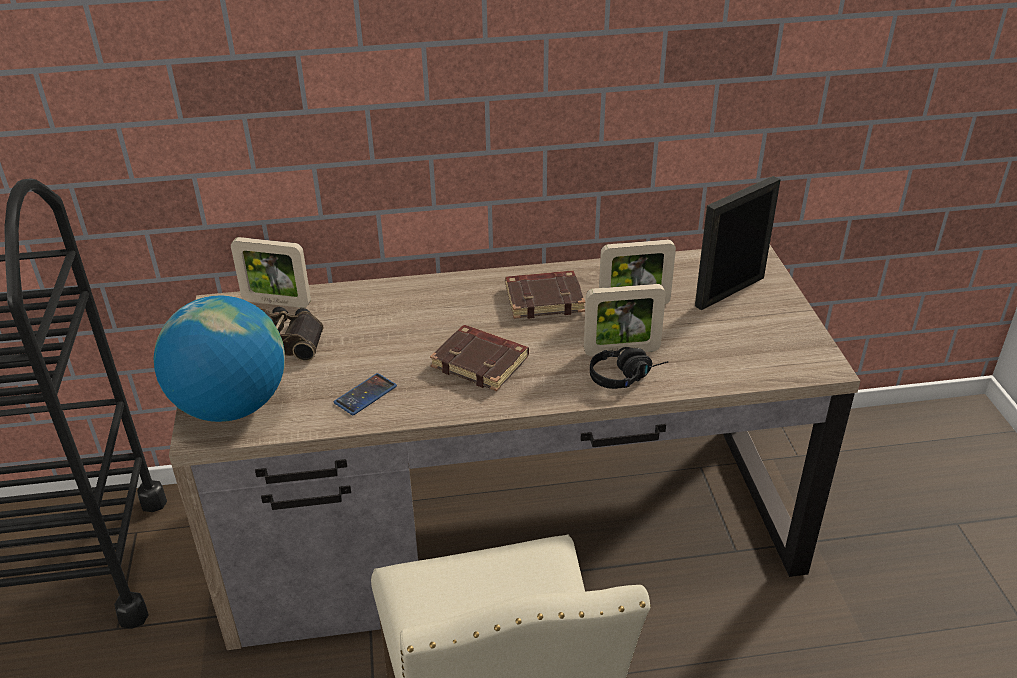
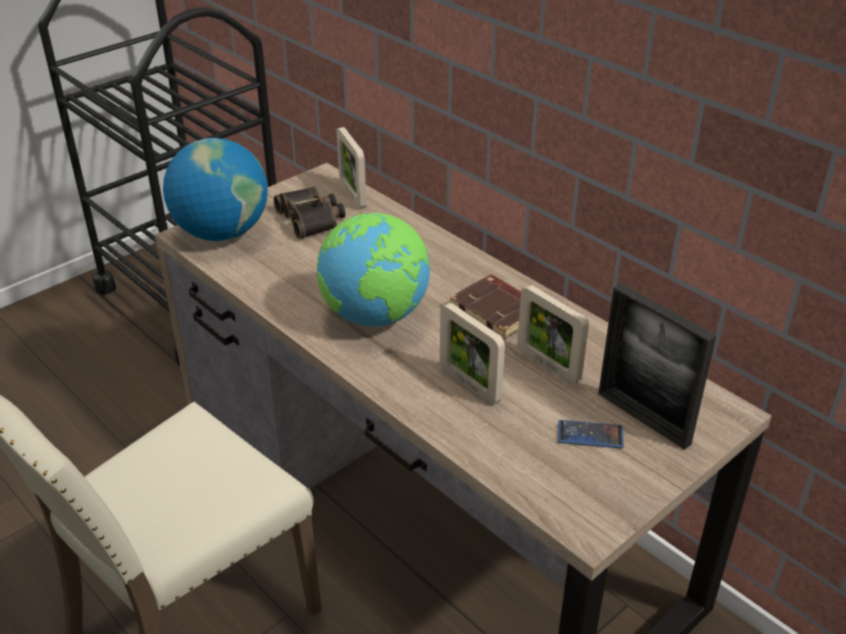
camera: 55 degrees right, 0 degrees up
(365, 395) = (284, 280): phone -> phone (590, 435)
(481, 362) = (376, 316): brown book -> globe
(627, 375) = (437, 401): black headphones -> none
(729, 291) = (643, 418): picture frame -> picture frame turned 150 degrees counterclockwise

